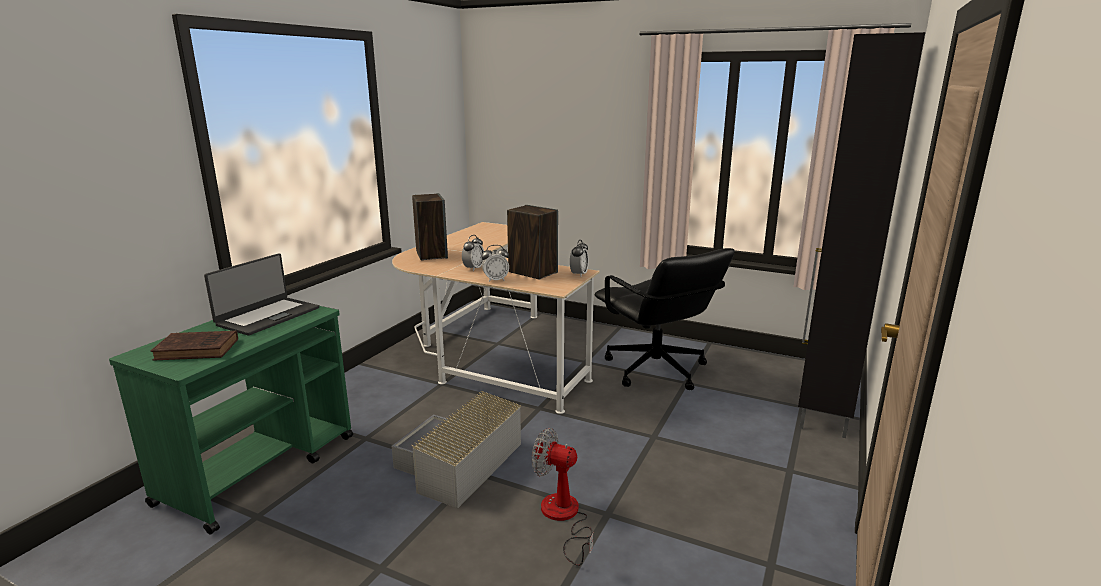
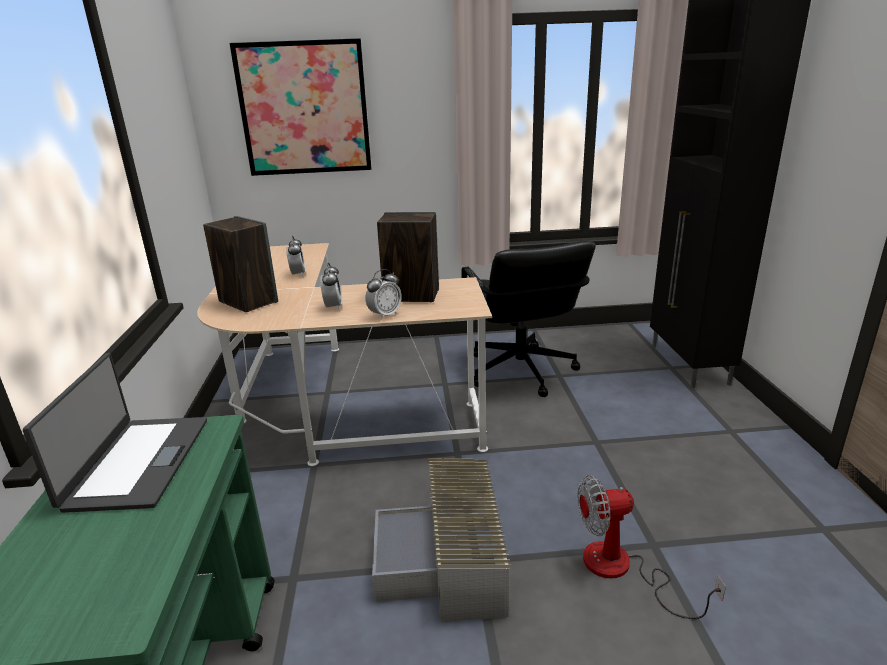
camera: 30 degrees left, 5 degrees up
(199, 349) = (94, 570): brown book -> none
(537, 121) = (304, 109): none -> picture
(579, 274) = (463, 286): alarm clock -> alarm clock (298, 274)
(655, 370) = (520, 372): black office chair -> black office chair turned 45 degrees clockwise

